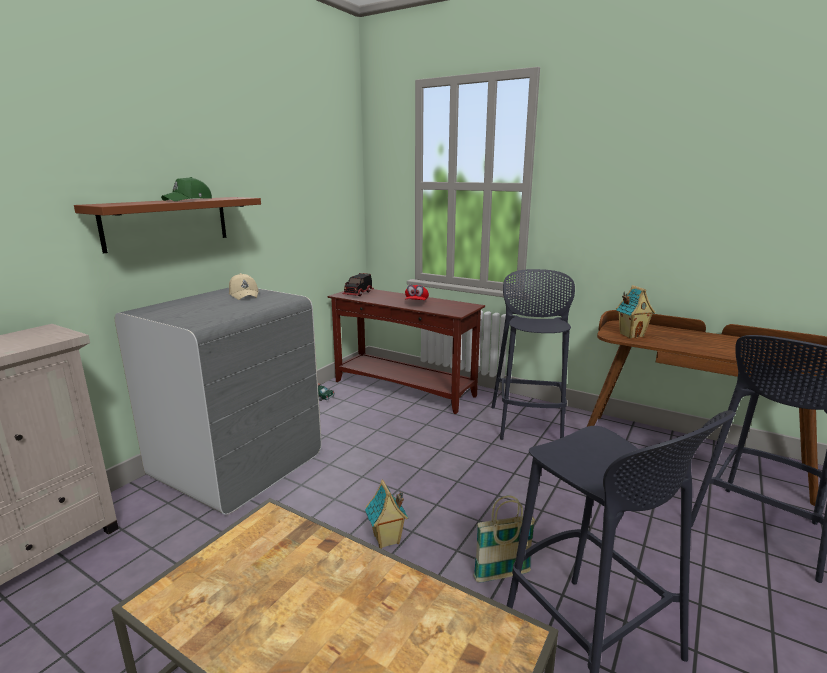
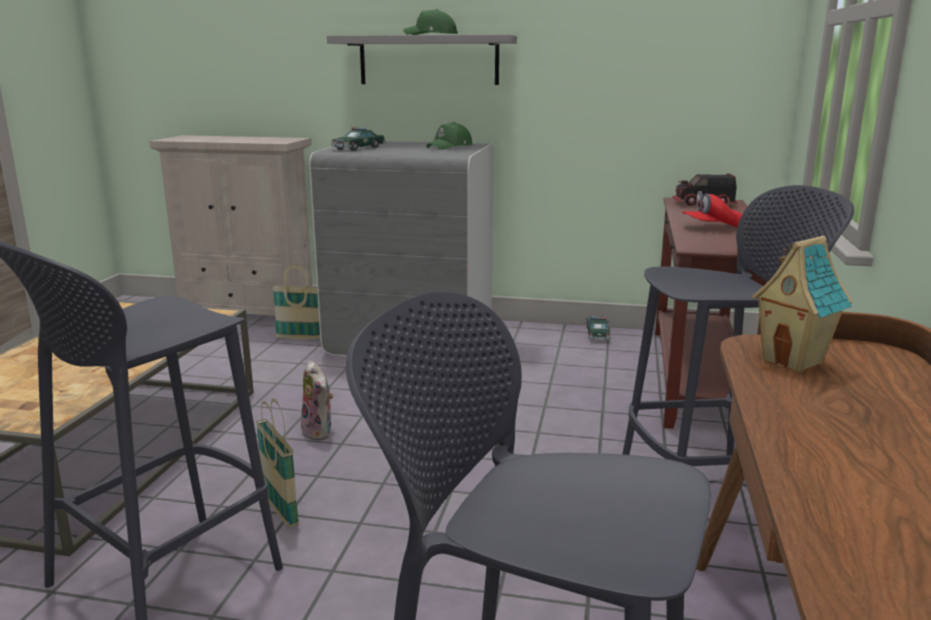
camera: 70 degrees right, 0 degrees up
(161, 528) = (299, 338): none -> basket
(167, 222) = (428, 60): brown shelf -> grey shelf
(196, 315) = (358, 148): none -> toy car
(244, 294) = (450, 147): beige cap -> green cap
(386, 540) = (320, 432): toy house -> plush toy

